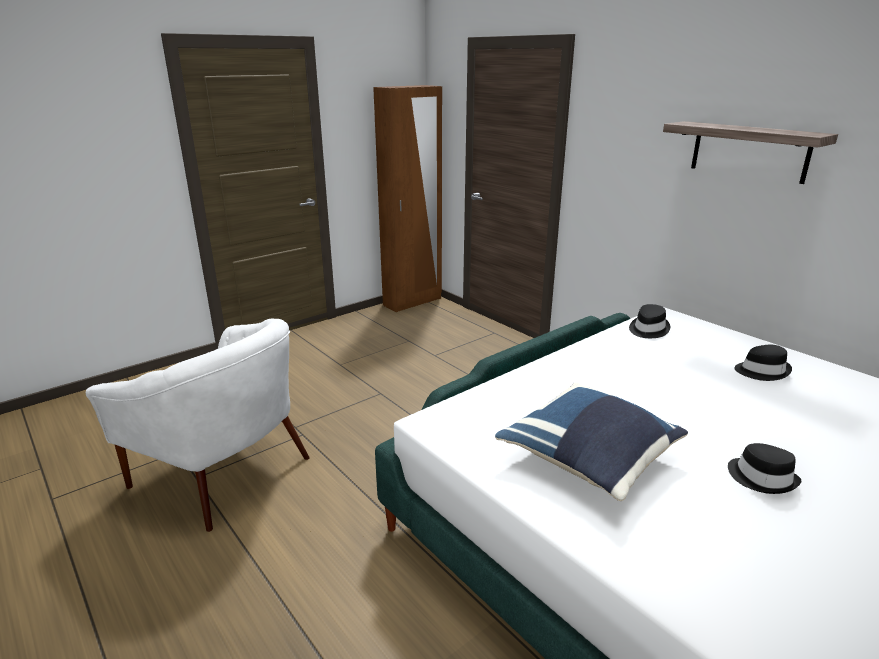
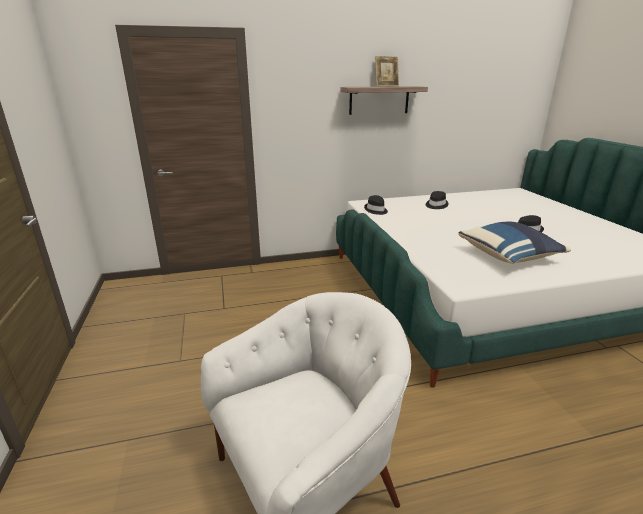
camera: 65 degrees left, 0 degrees up
(412, 302) = (116, 293): brown wardrobe -> none
(756, 128) = (386, 86): none -> picture frame

